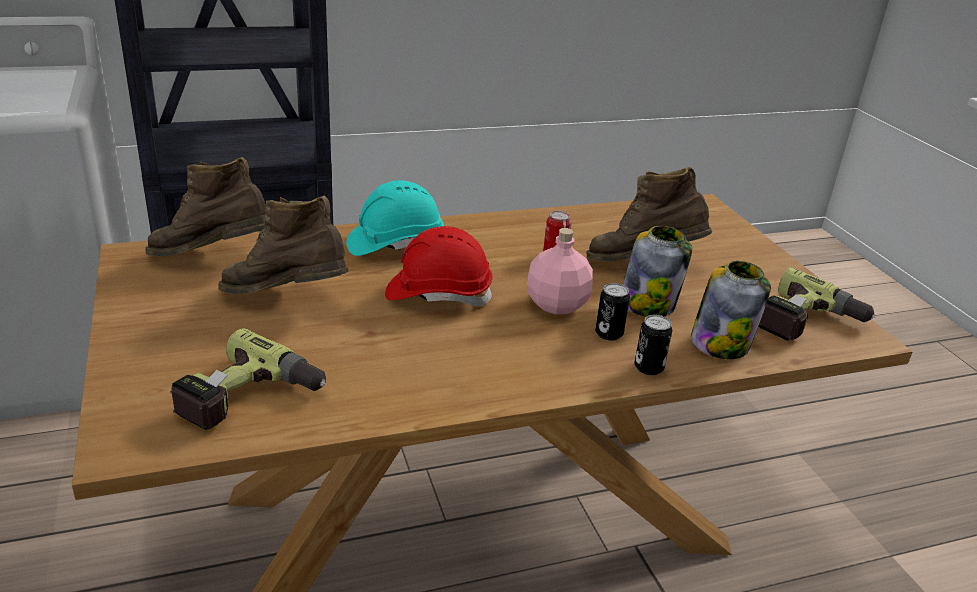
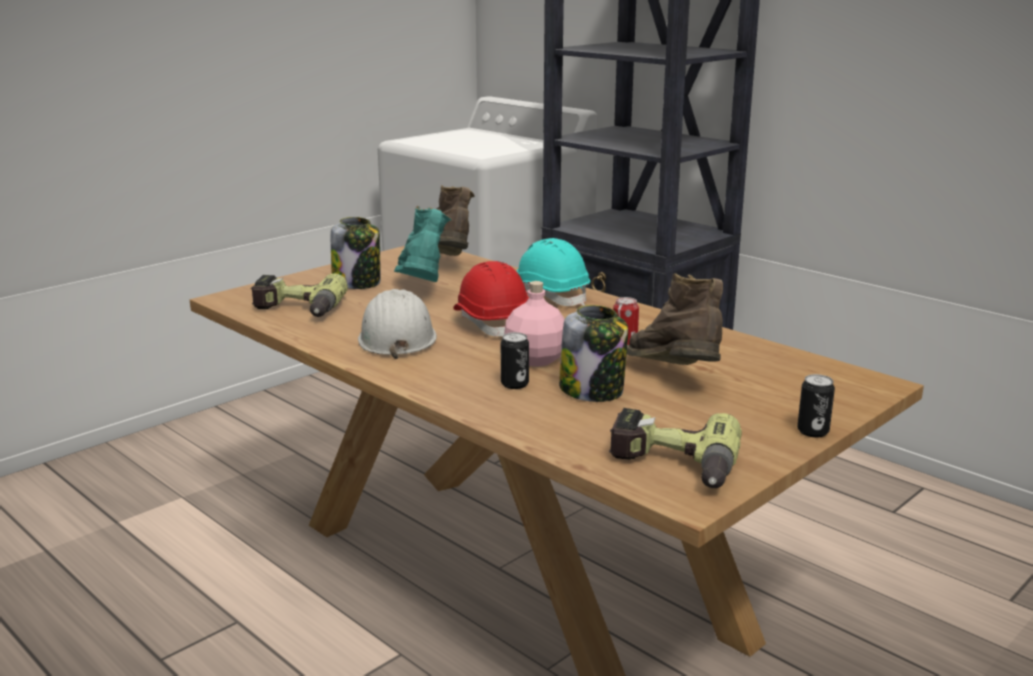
camera: 65 degrees right, 10 degrees down
(287, 299) = (421, 290): brown boot -> turquoise boot
(427, 359) = (396, 338): none -> white hard hat
(648, 368) = (478, 406): can -> can (813, 431)
(720, 343) = (563, 429): jar -> jar (357, 283)

